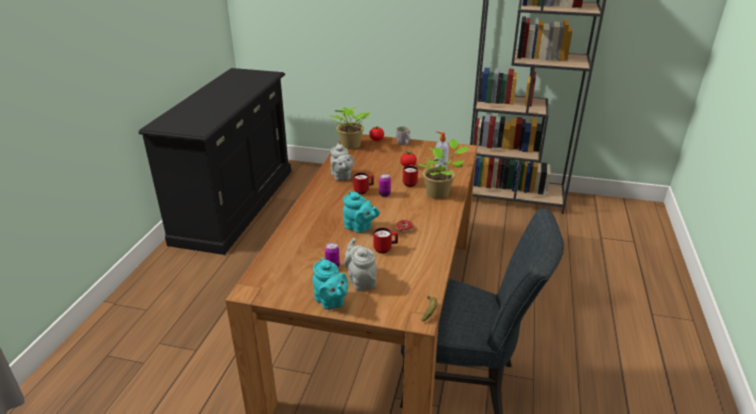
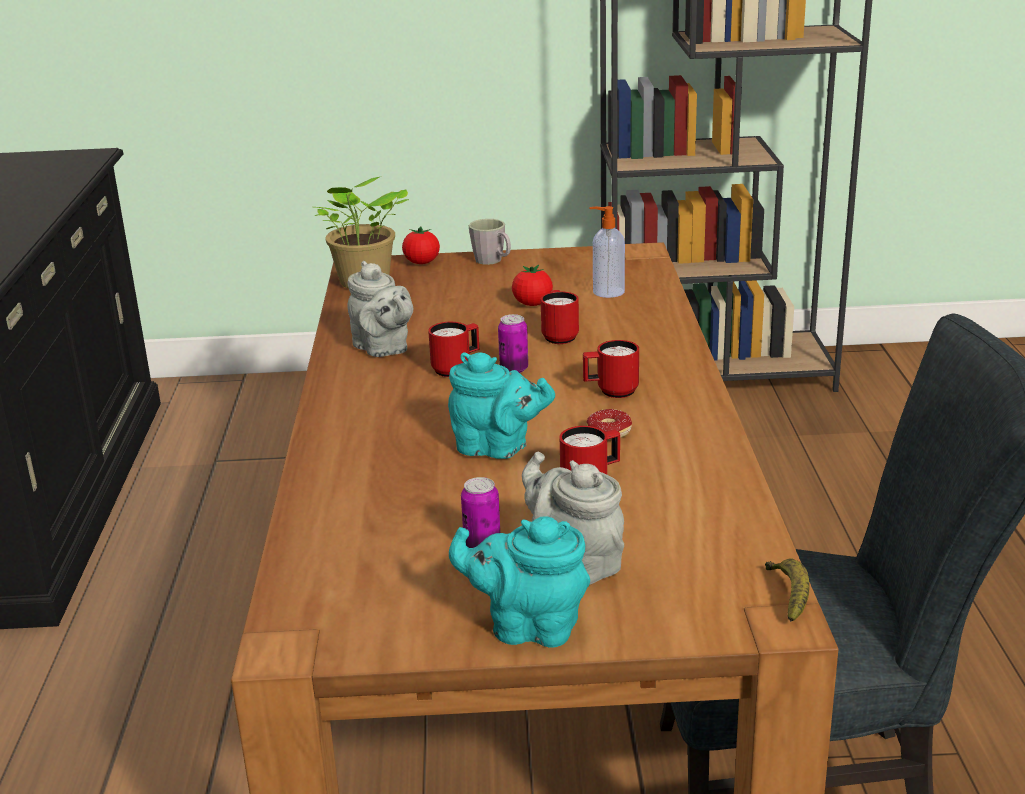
camera: 15 degrees left, 5 degrees down
(331, 302) = (528, 627): turquoise teapot -> turquoise teapot turned 150 degrees clockwise
(415, 211) = (611, 391): none -> red mug
(439, 193) = (643, 346): potted plant -> none

